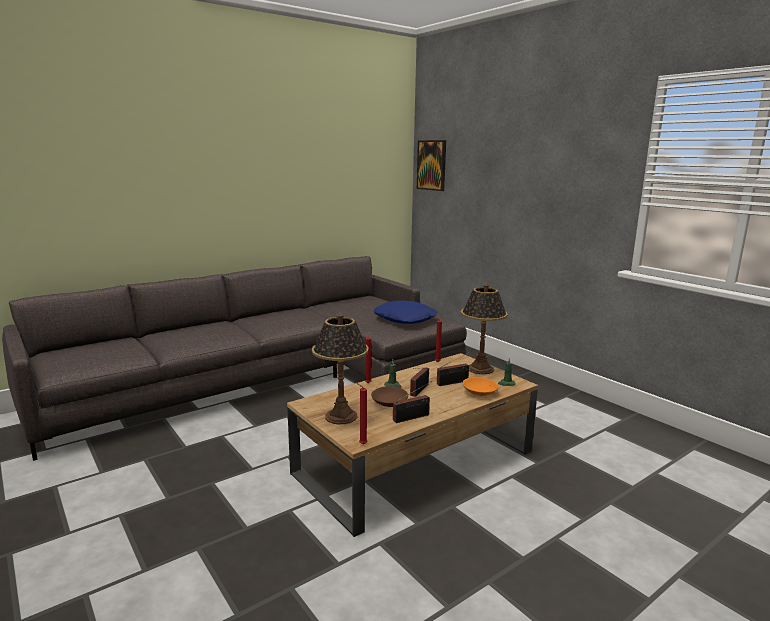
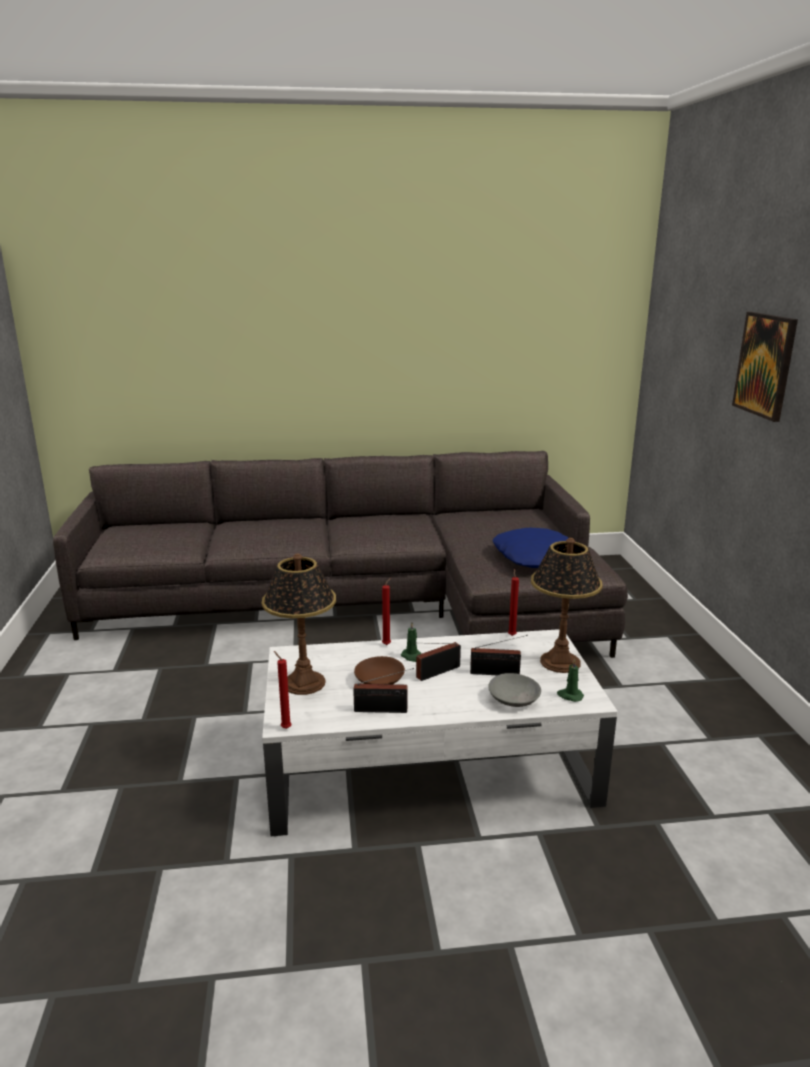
camera: 30 degrees right, 5 degrees up
(416, 462) = (431, 767): brown coffee table -> white coffee table
(432, 165) = (665, 319): picture -> picture (765, 365)
(480, 392) = (514, 699): orange bowl -> grey bowl

